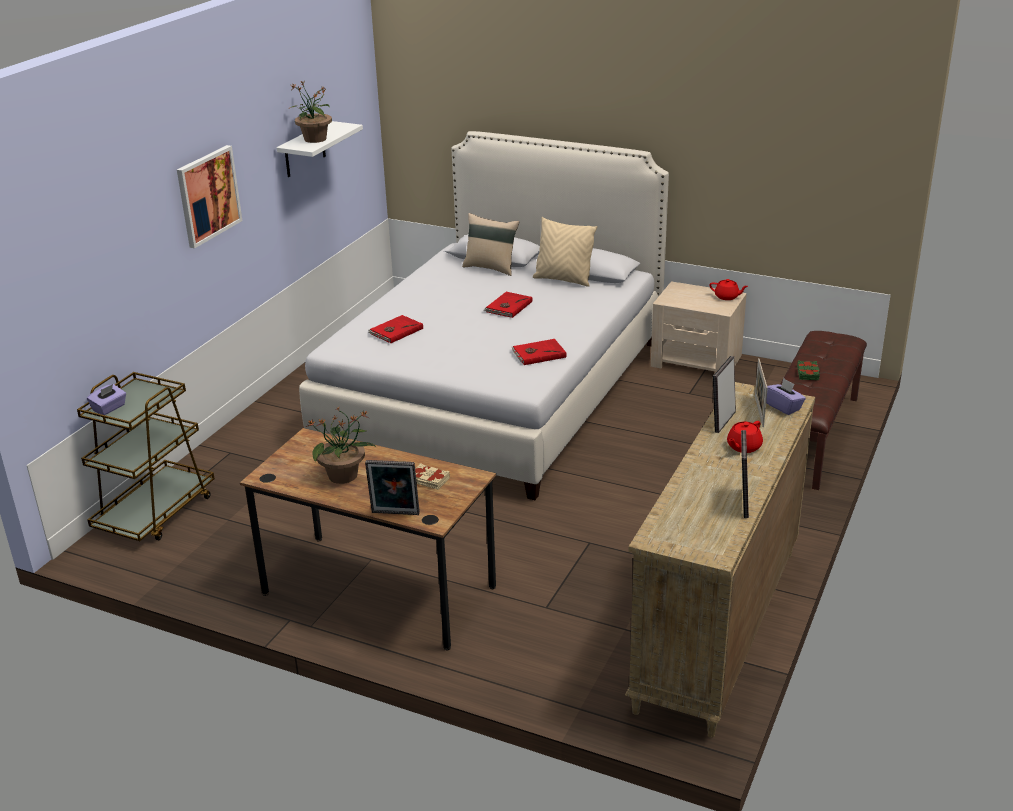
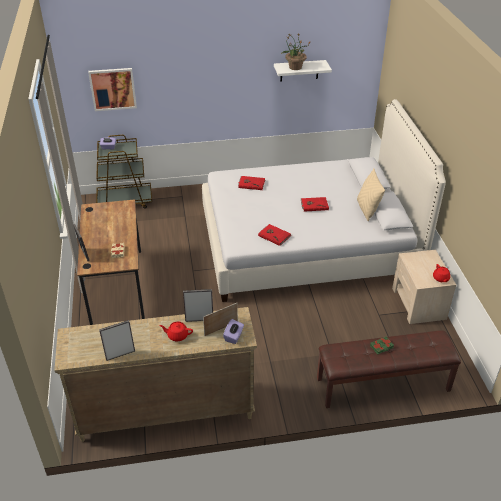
camera: 55 degrees right, 10 degrees up
(208, 195) = (211, 74): picture -> picture (113, 89)
(344, 476) = (104, 227): potted plant -> none
(491, 267) = (353, 181): beige pillow -> none

